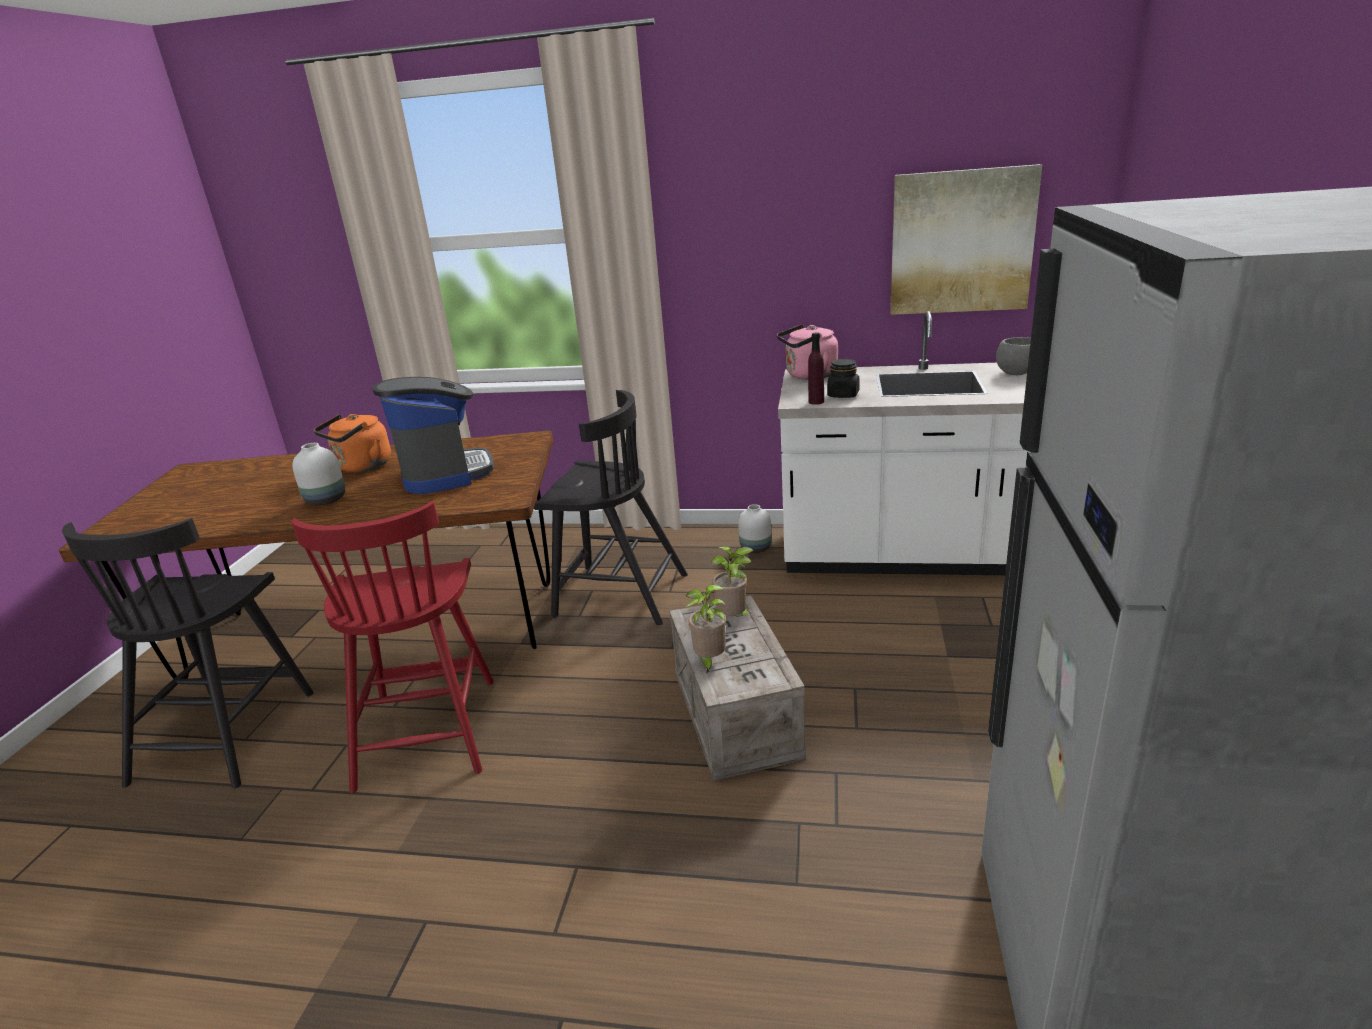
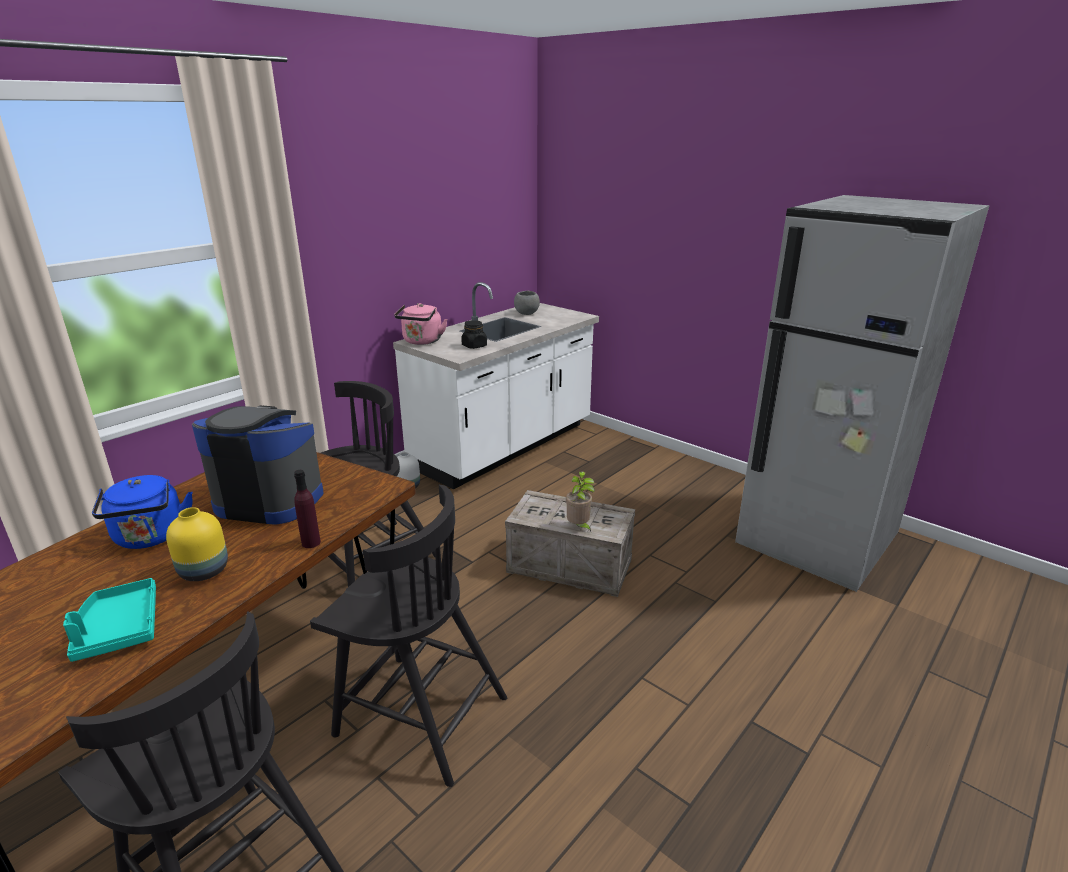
camera: 60 degrees left, 0 degrees up
(244, 510) = (118, 629): none -> turquoise tray
(325, 500) = (202, 571): white vase -> yellow vase
(361, 467) = (150, 538): orange kettle -> blue kettle
(428, 728) = (418, 714): red chair -> black chair
(734, 618) = (545, 504): potted plant -> none
(816, 402) = (470, 353): purple bottle -> purple bottle (311, 543)
(961, 242) = (476, 235): picture -> none

